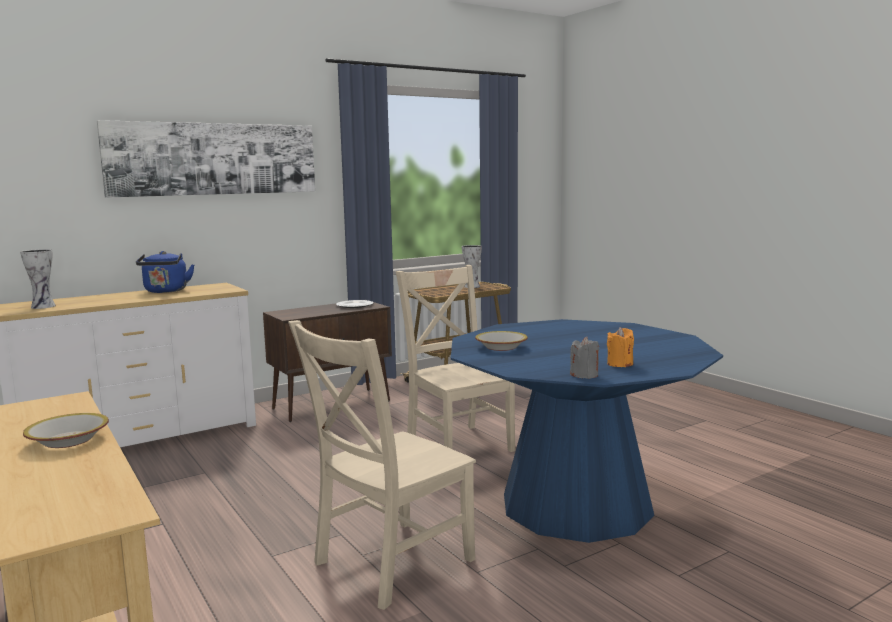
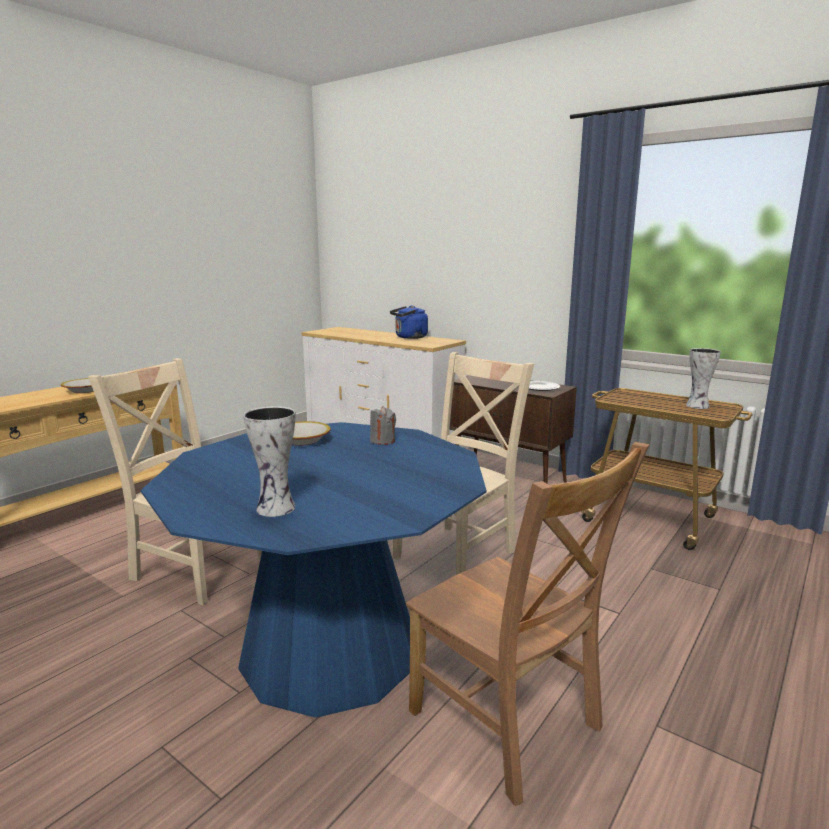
camera: 70 degrees right, 5 degrees up
(44, 306) = (337, 332): vase -> vase (277, 508)
(214, 159) = (470, 230): picture -> none
(584, 375) = (180, 479): grey candle -> grey candle (382, 441)
(620, 364) = (229, 492): orange candle -> none
(668, 461) = (509, 725): none -> brown chair

